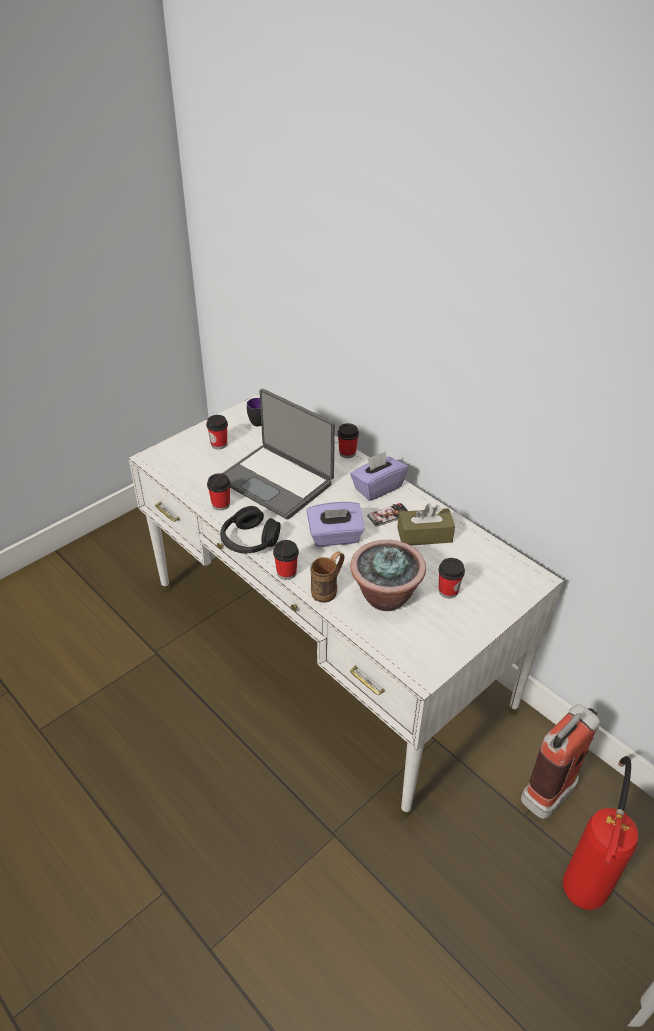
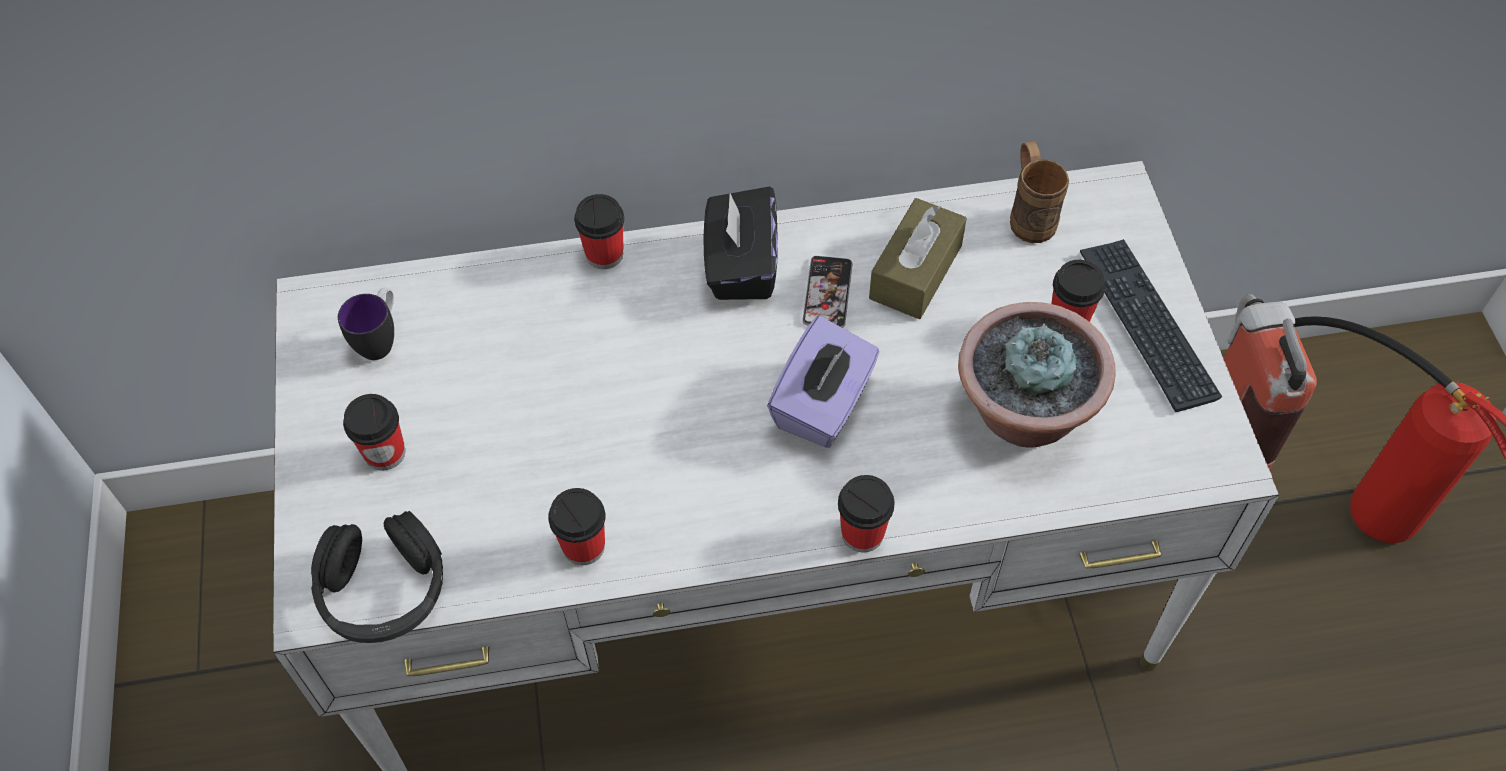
camera: 55 degrees left, 15 degrees up
(249, 540) = (730, 550): black headphones -> black headphones (384, 591)
(277, 481) = (593, 412): laptop -> none
(328, 589) = (951, 490): brown mug -> brown mug (1029, 215)
(377, 487) = (741, 266): purple tissue box -> black tissue box
(472, 617) = (1147, 325): none -> keyboard

